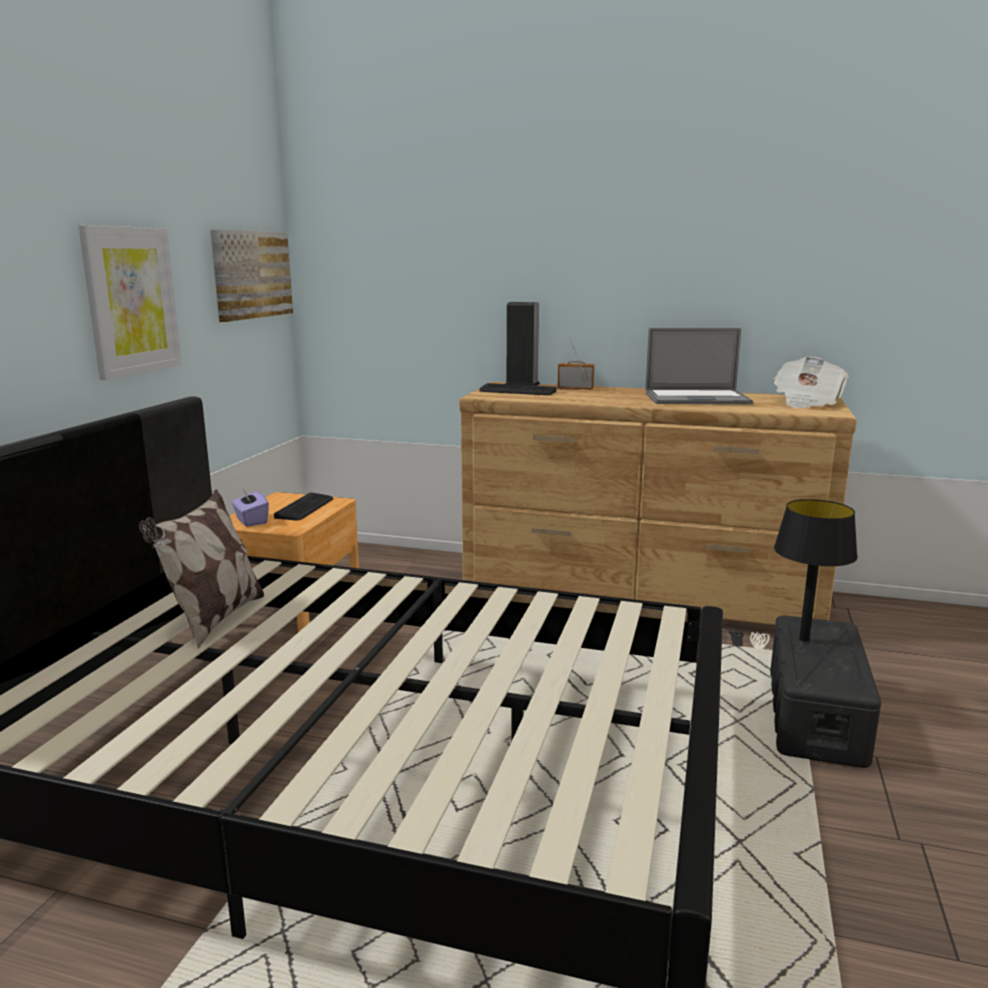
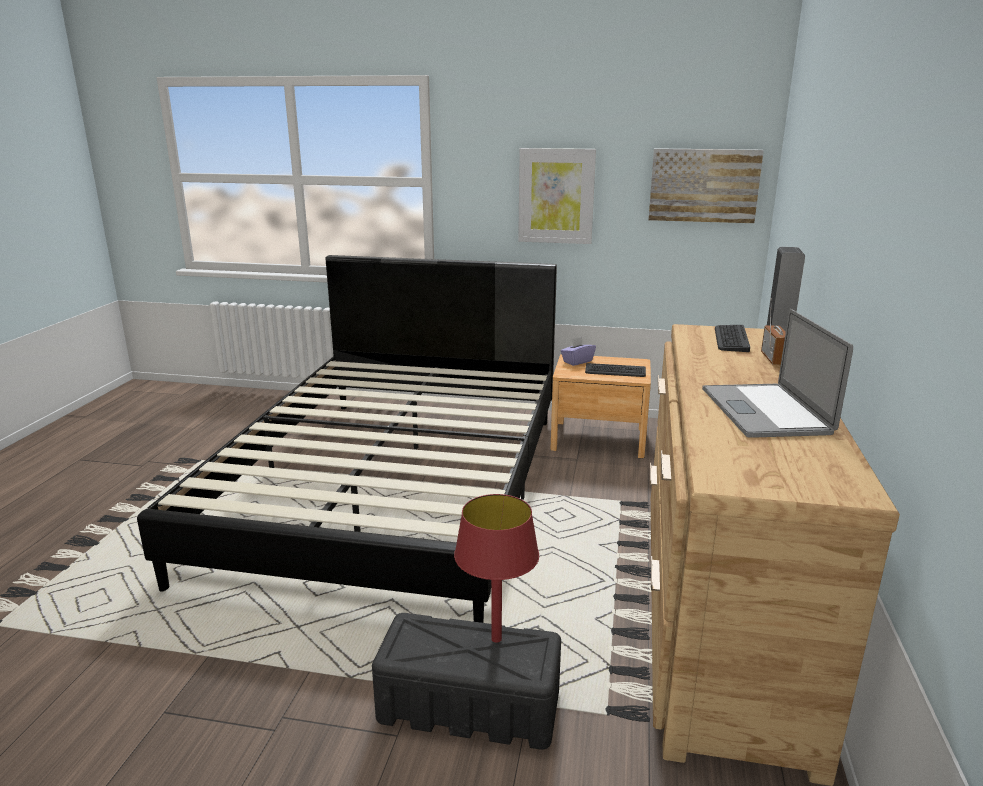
camera: 85 degrees right, 5 degrees up
(214, 619) = (448, 385): pillow -> none
(804, 639) = (496, 639): black table lamp -> red table lamp
(806, 402) = (798, 474): newspaper -> none

